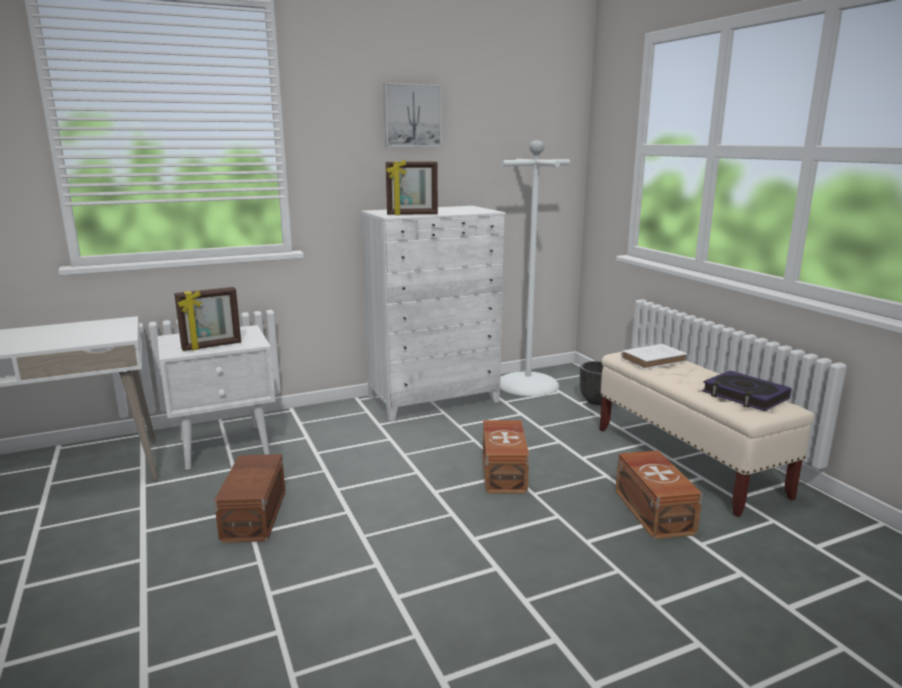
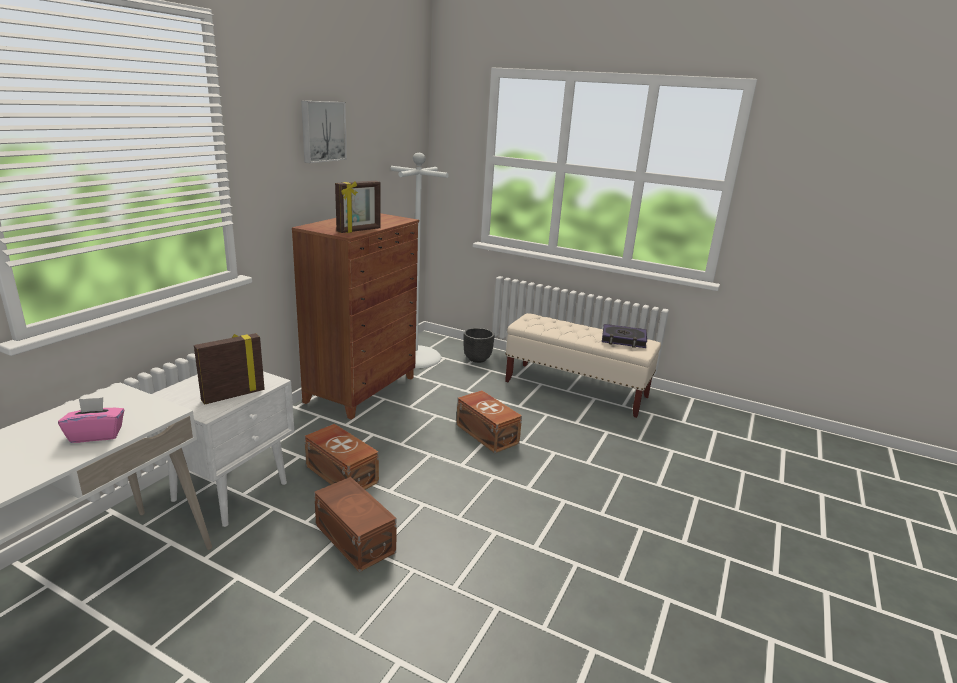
camera: 40 degrees left, 5 degrees up
(60, 340) = (96, 435): none -> pink tissue box
(212, 346) = (233, 395): picture frame -> picture frame turned 150 degrees counterclockwise
(435, 400) = (363, 389): white dresser -> brown dresser
(654, 360) = (545, 323): white book -> none
(654, 511) = (596, 429): brown storage box -> brown storage box (342, 473)

